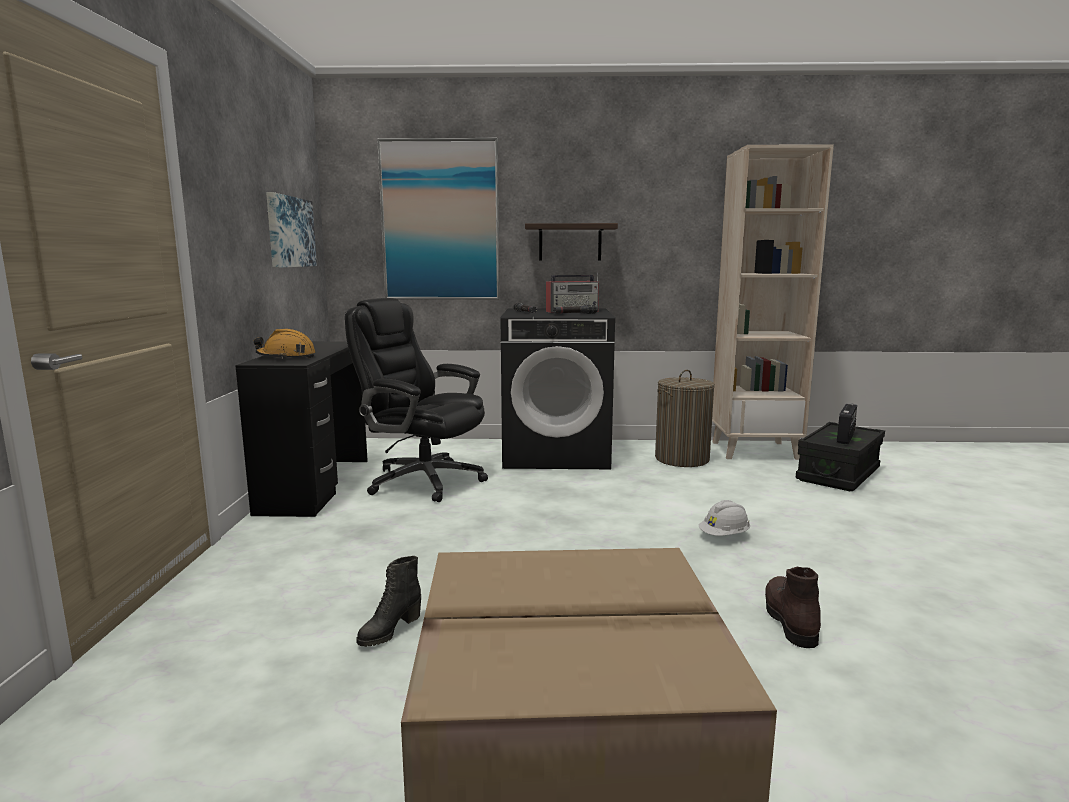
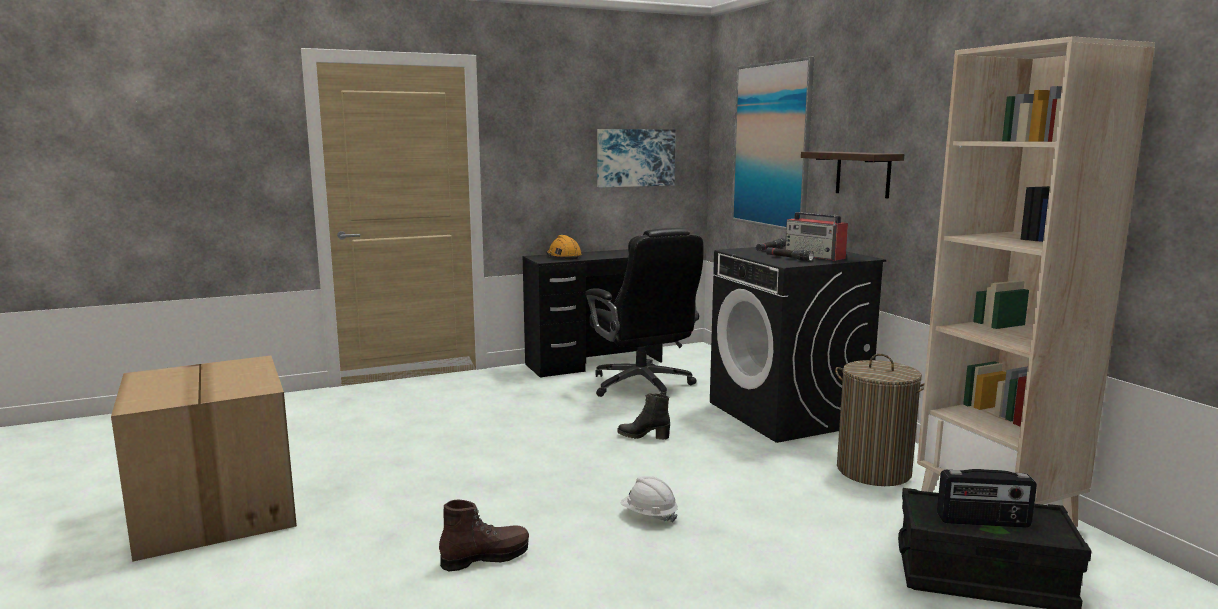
camera: 65 degrees right, 0 degrees up
(389, 630) = (400, 432): black boot -> black boot (643, 436)
(423, 481) = (642, 386): black office chair -> black office chair turned 150 degrees clockwise

